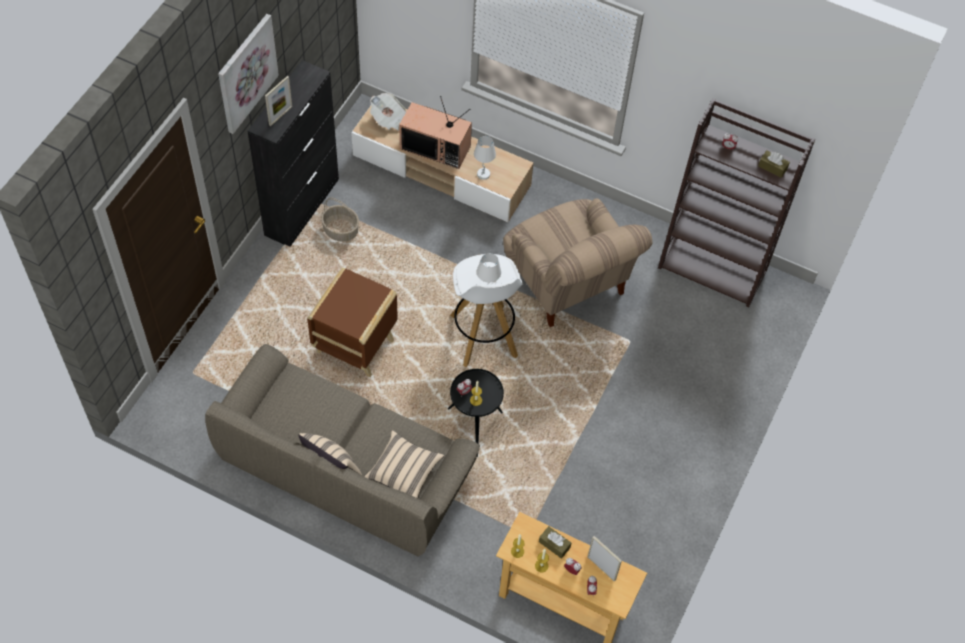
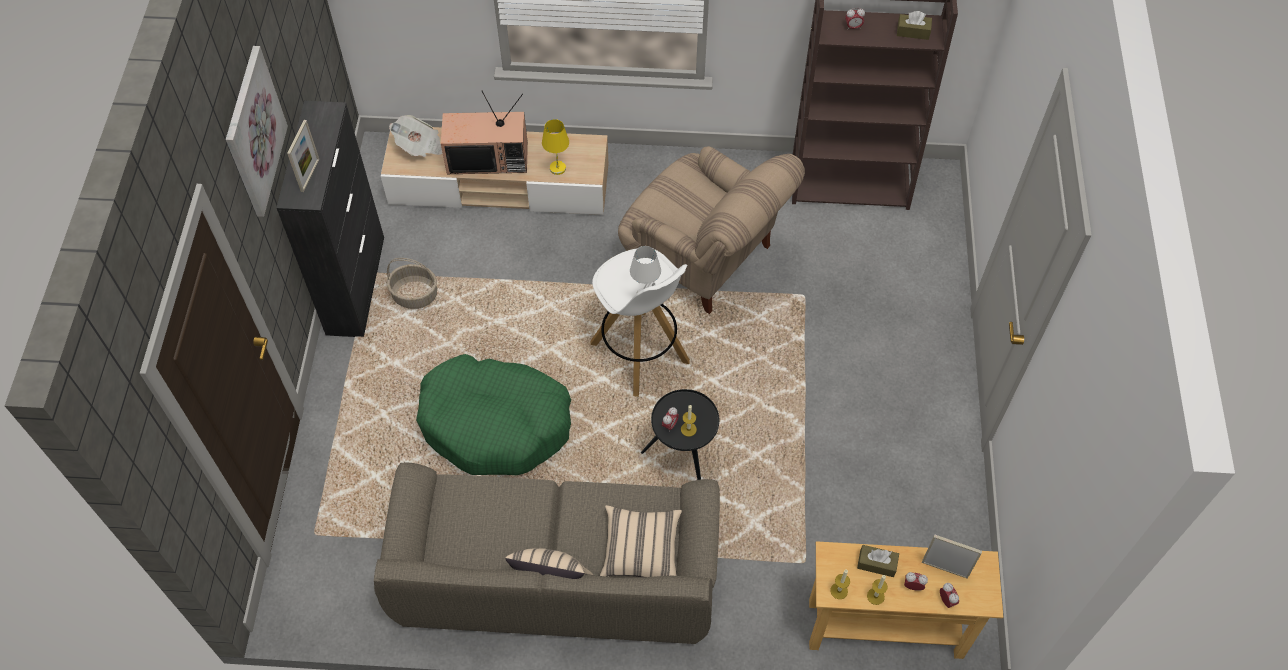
camera: 20 degrees left, 0 degrees up
(354, 346) = (495, 424): brown side table -> green dog bed
(483, 174) = (558, 168): white table lamp -> yellow table lamp

